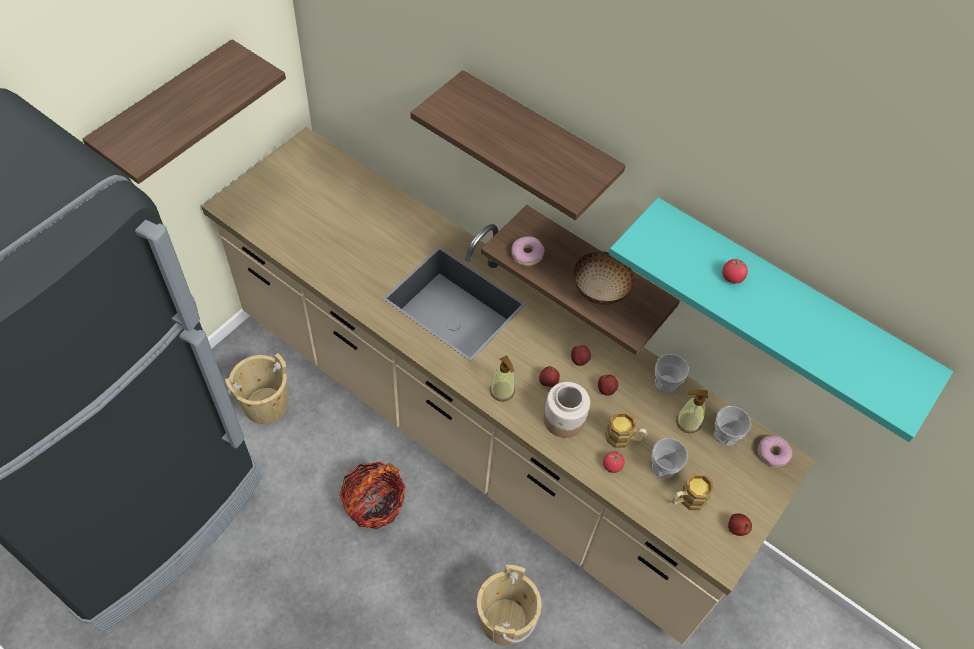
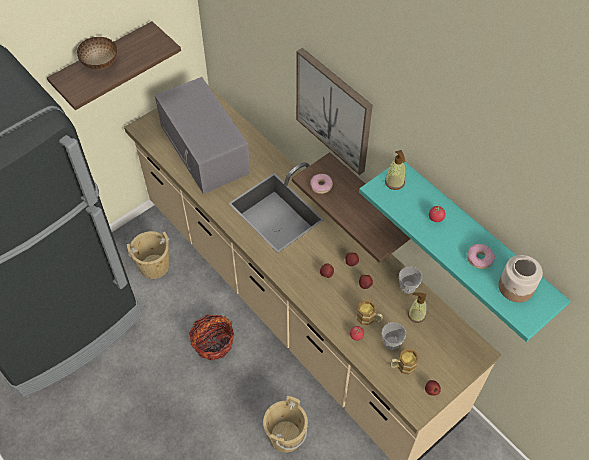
camera: 15 degrees right, 0 degrees up
(332, 225) = (206, 150): none -> grey microwave
(502, 391) = (294, 275): soap dispenser -> soap dispenser (394, 182)
(538, 141) = (334, 111): shelf -> picture
(564, 419) = (331, 300): jar -> jar (516, 287)
(600, 292) = (364, 217): bowl -> bowl (100, 64)
(725, 435) = (440, 328): cup -> none
(773, 453) = (471, 345): donut -> donut (479, 258)

